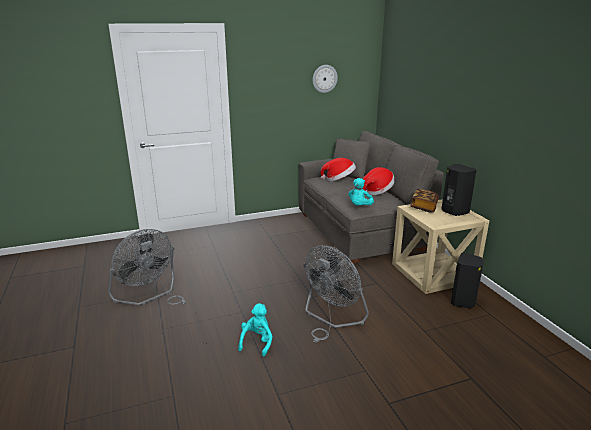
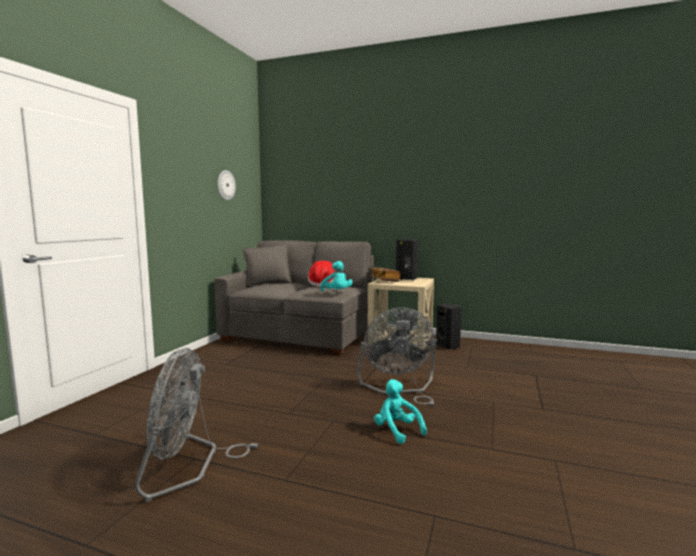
camera: 50 degrees left, 15 degrees down
(339, 180) = (270, 286): hat -> none

